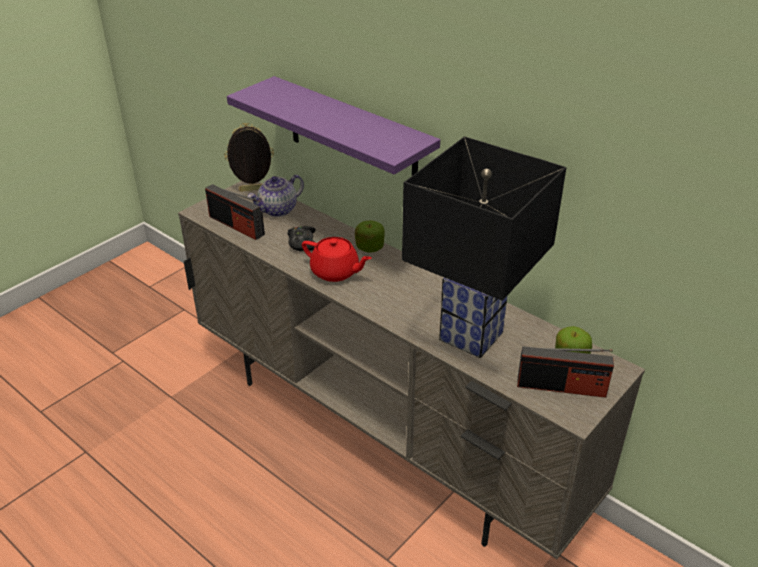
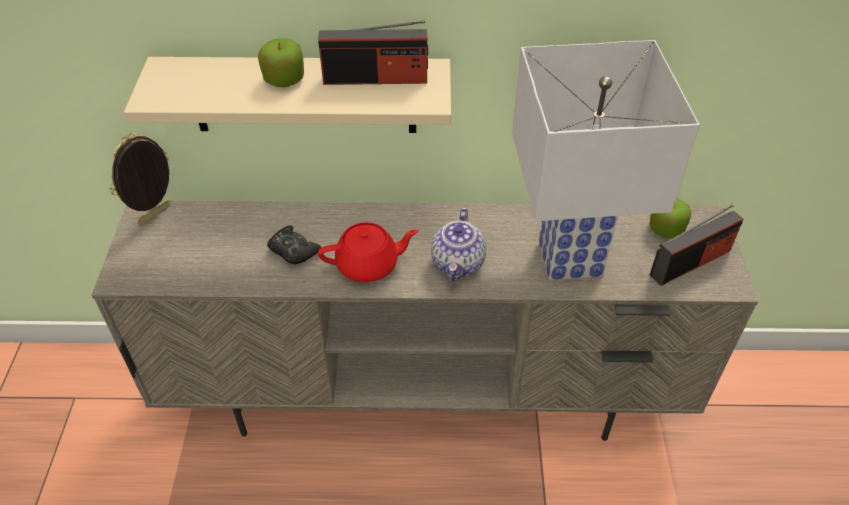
camera: 40 degrees left, 10 degrees up
(236, 225) = (190, 271): radio -> radio (375, 78)
(278, 210) = (216, 225): teapot -> teapot (458, 264)
(352, 135) = (303, 95): purple shelf -> beige shelf
(369, 247) = (369, 216): apple -> apple (284, 79)
(471, 337) = (571, 260): black table lamp -> white table lamp

